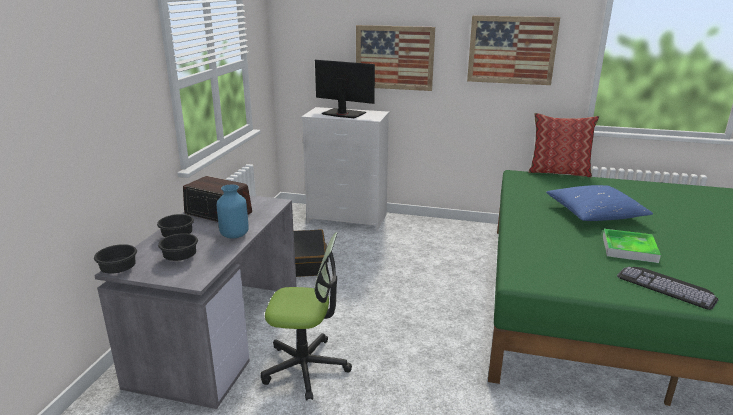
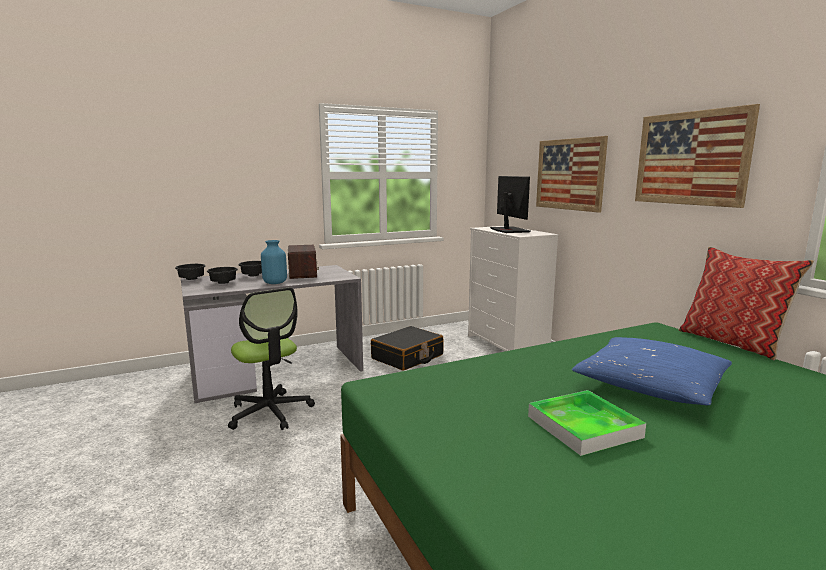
camera: 50 degrees right, 10 degrees down
(668, 286) = (511, 475): keyboard -> none

